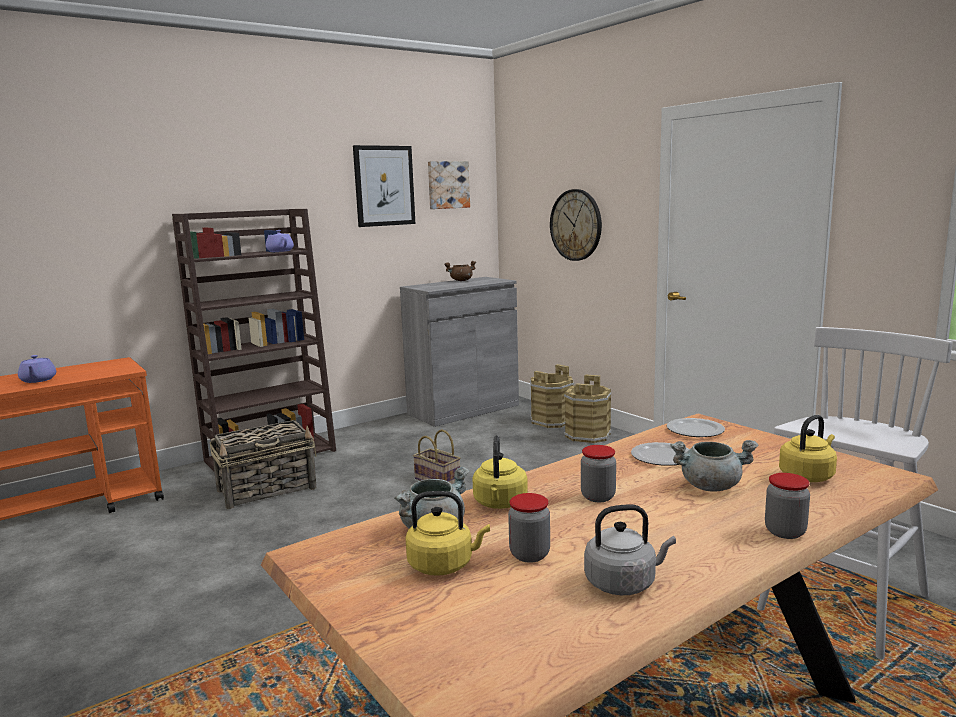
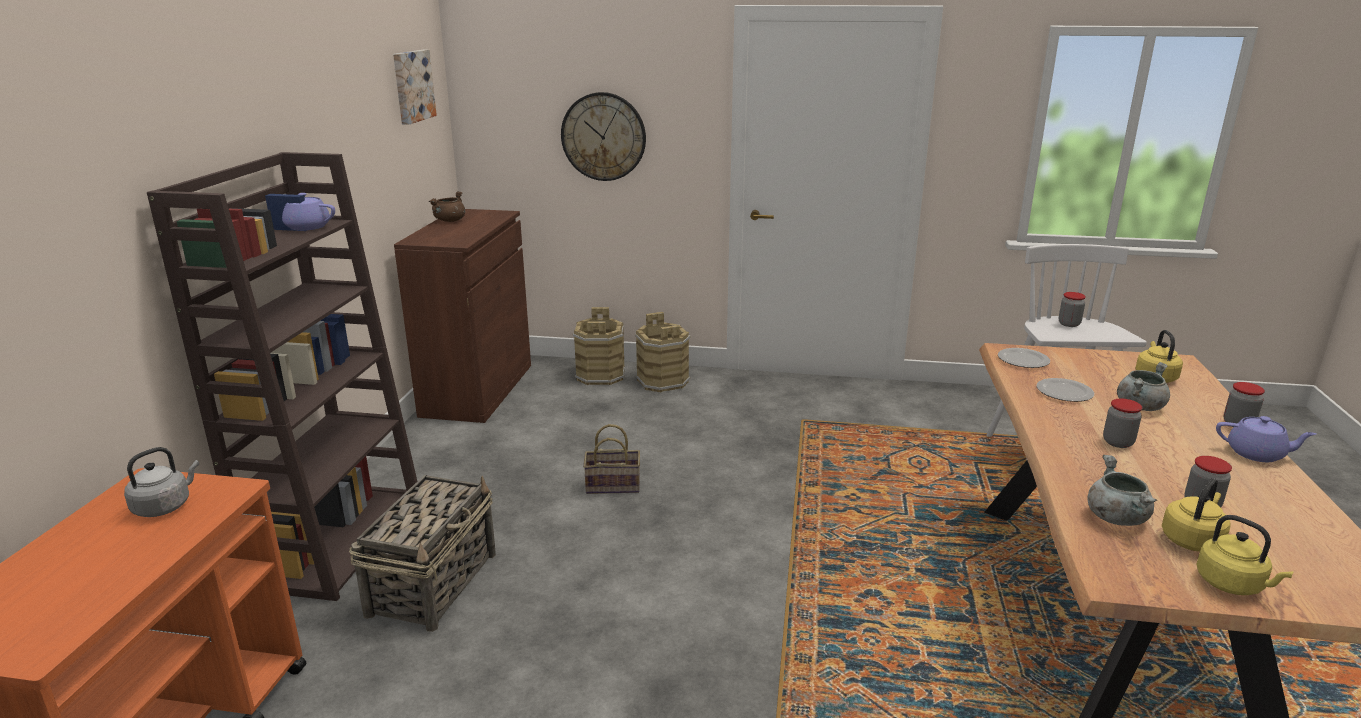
camera: 45 degrees left, 10 degrees up
(38, 380) = (100, 568): purple teapot -> purple teapot (1257, 454)
(384, 186) = (360, 97): picture -> none
(463, 409) = (477, 390): grey cabinet -> brown cabinet
(500, 504) = (1091, 476): yellow kettle -> yellow kettle (1232, 584)
(624, 583) = (1275, 498): grey kettle -> grey kettle (165, 506)
(858, 426) = (1069, 324): none -> jar

